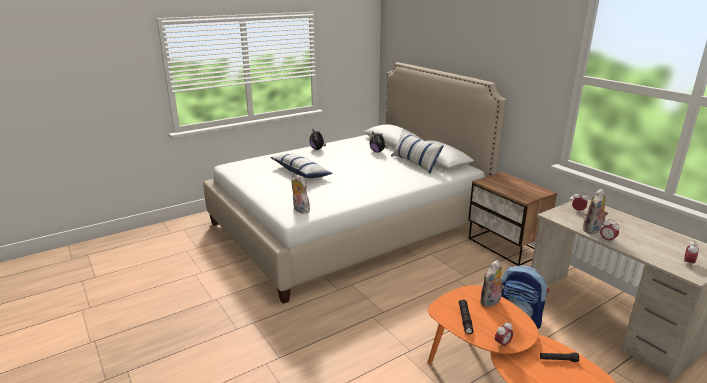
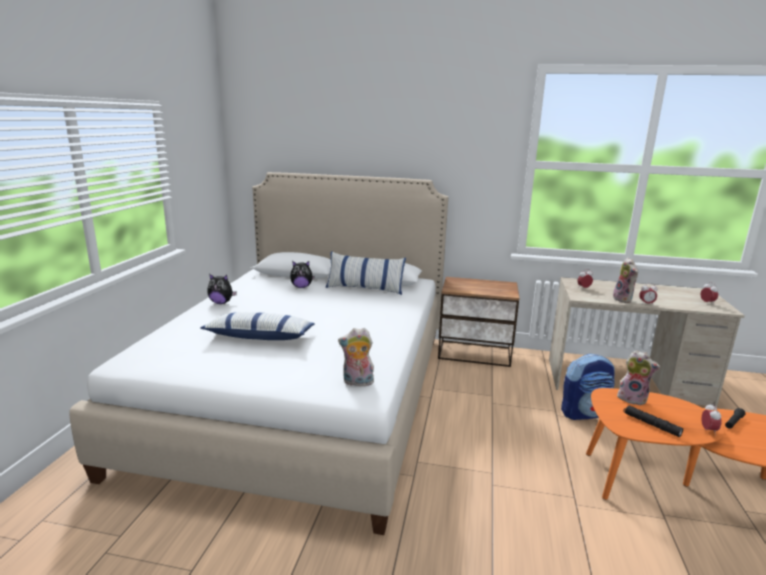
camera: 45 degrees left, 5 degrees down
(490, 302) = (633, 398): plush toy -> plush toy turned 60 degrees counterclockwise

